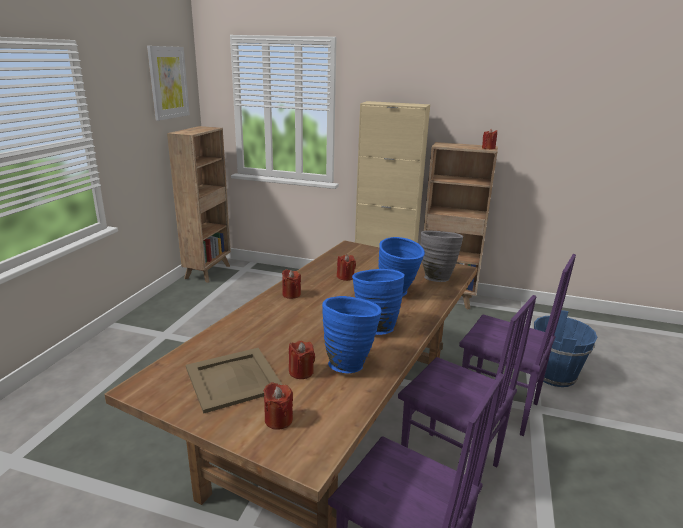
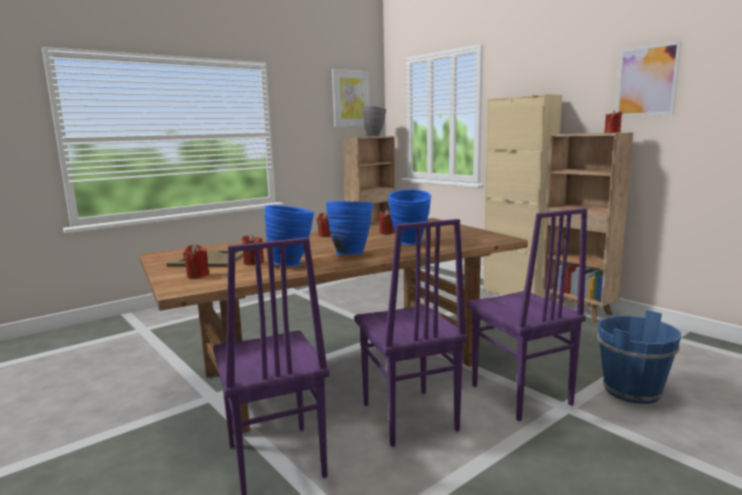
camera: 35 degrees right, 10 degrees down
(436, 277) = (468, 240): grey vase -> grey vase (375, 136)
(508, 101) = (646, 81): none -> picture

